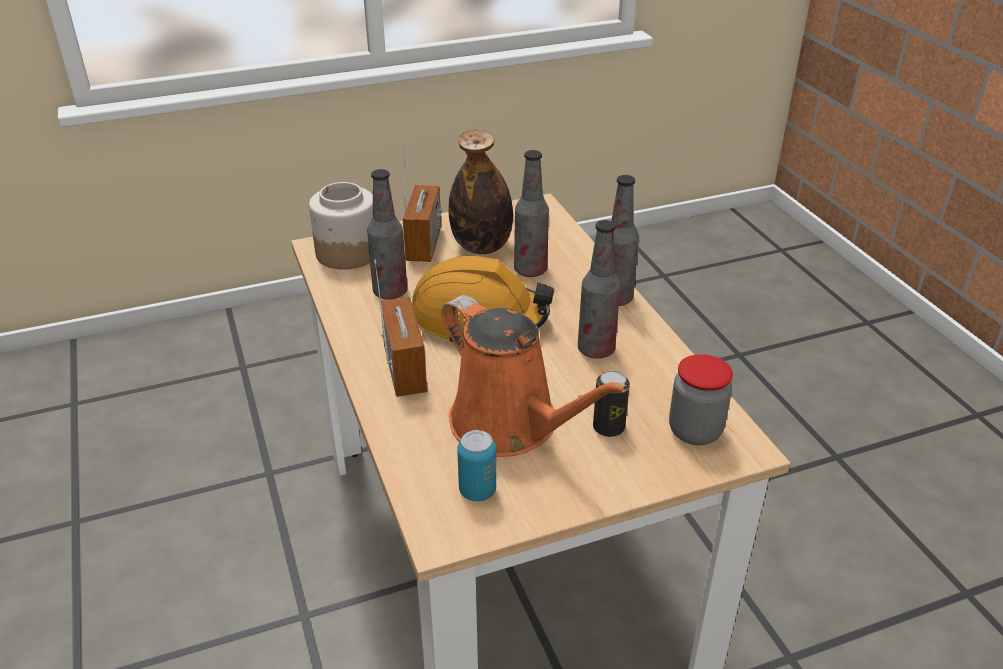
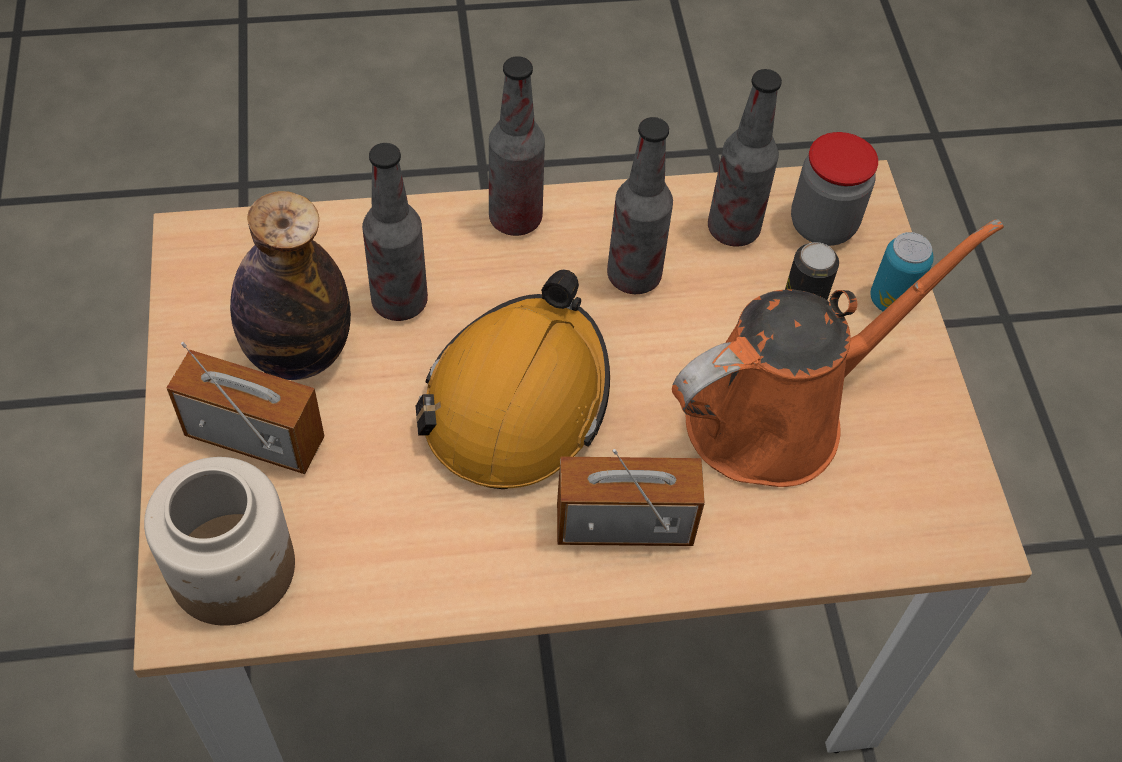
camera: 80 degrees left, 20 degrees up
(390, 292) = (395, 515): bottle -> bottle (733, 229)
(477, 491) = (900, 480): can -> can (891, 300)

